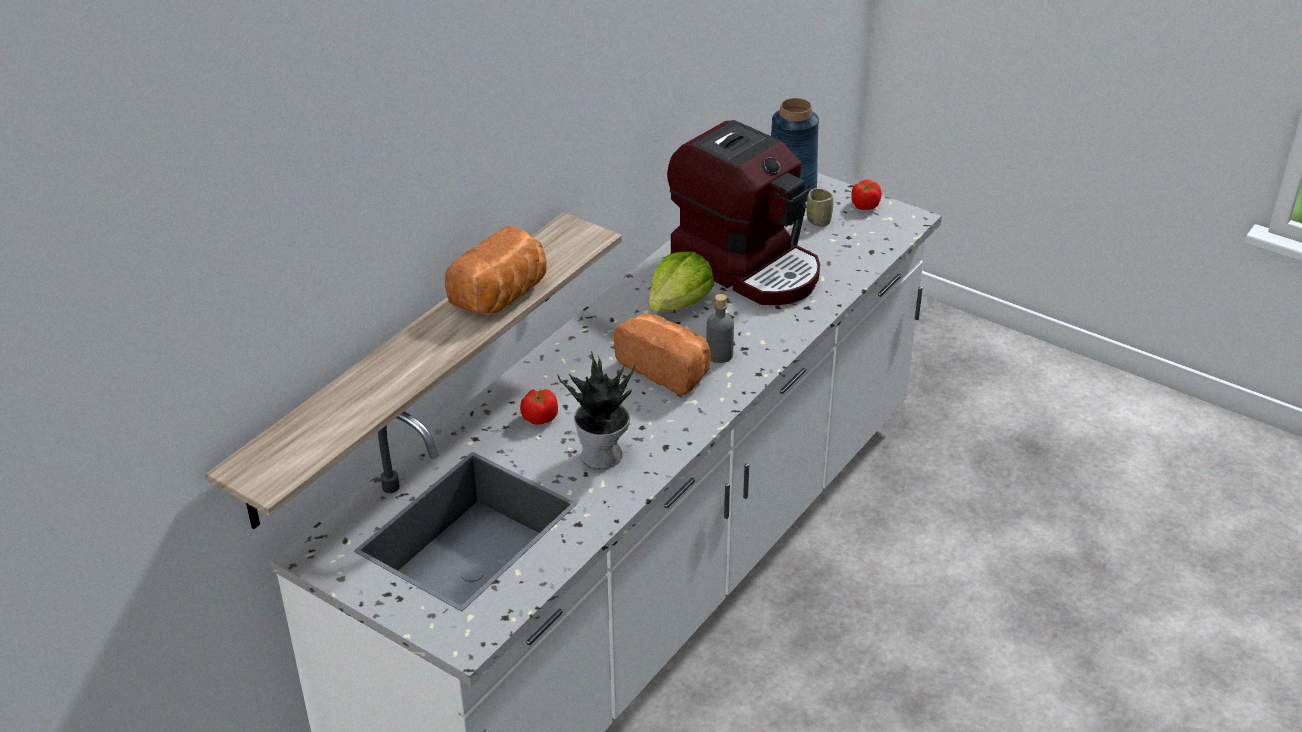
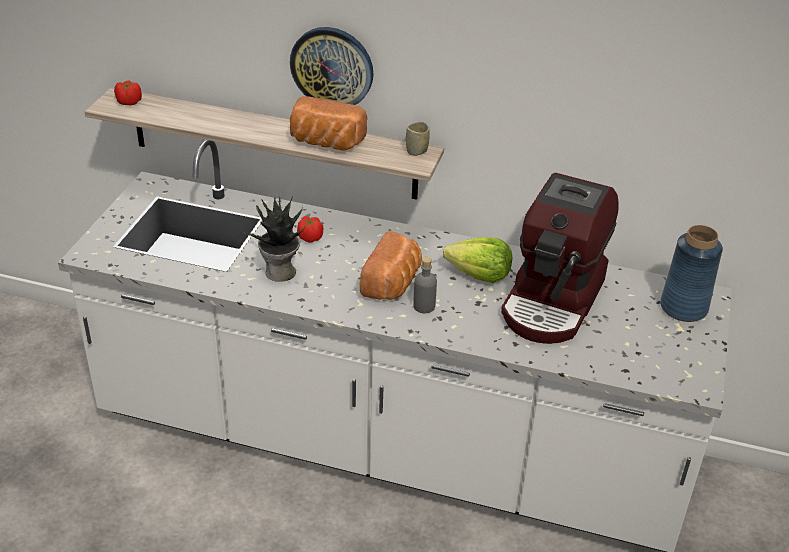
camera: 70 degrees right, 0 degrees up
(457, 206) = (332, 67): none -> wall clock
(818, 221) = (650, 331): cup -> cup (416, 151)
(865, 205) = (698, 356): tomato -> tomato (129, 102)

